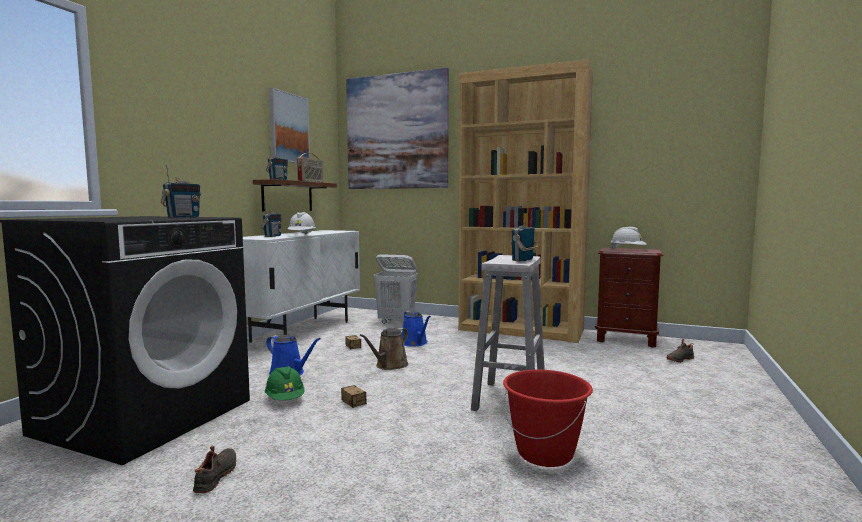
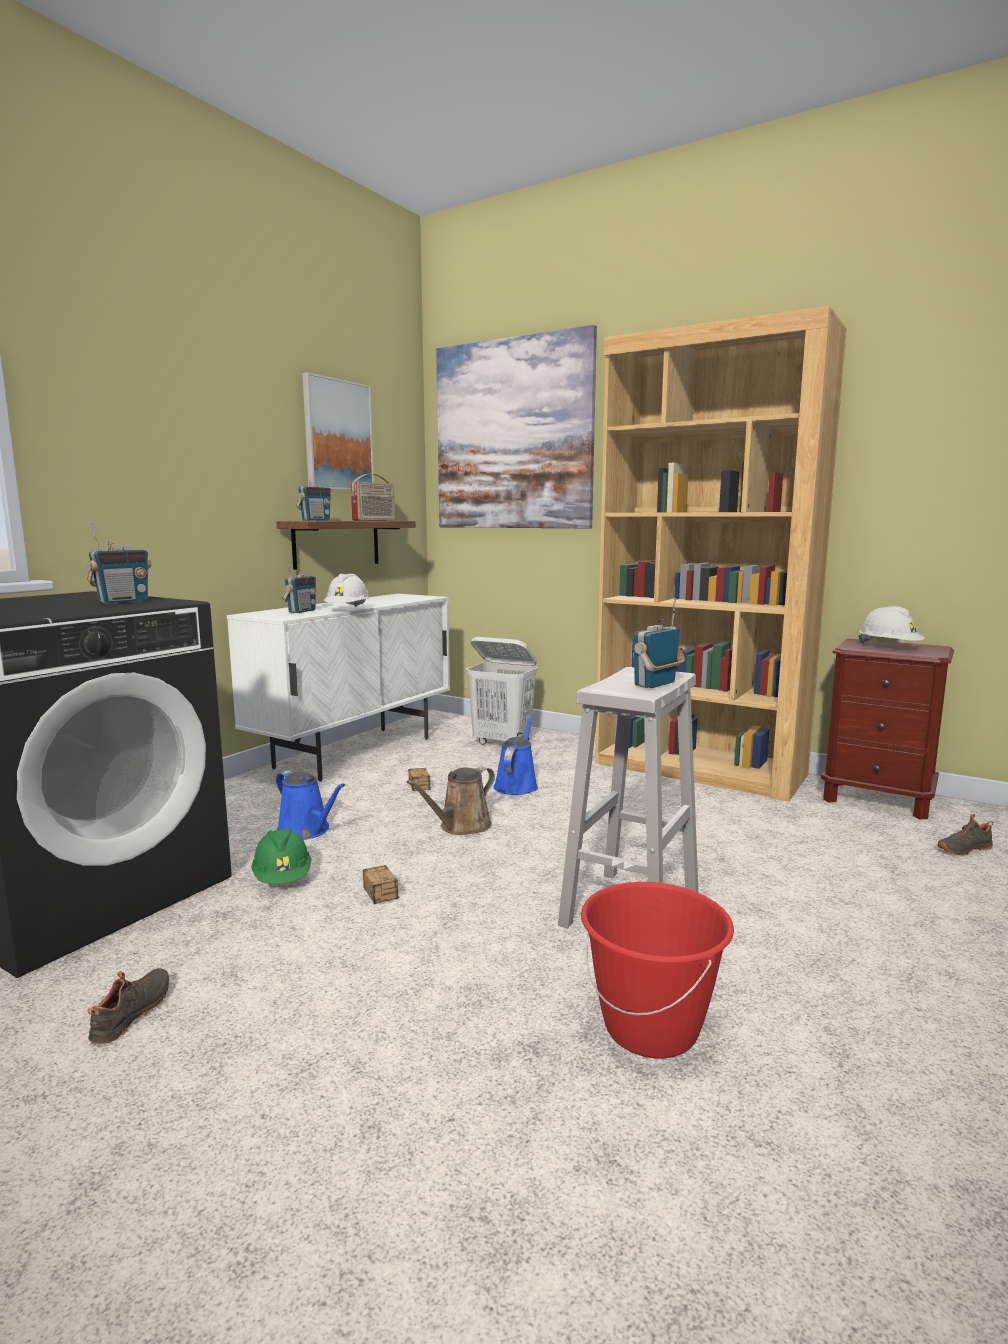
camera: 10 degrees right, 5 degrees up
(415, 343) = (517, 785): blue watering can -> blue watering can turned 150 degrees counterclockwise

